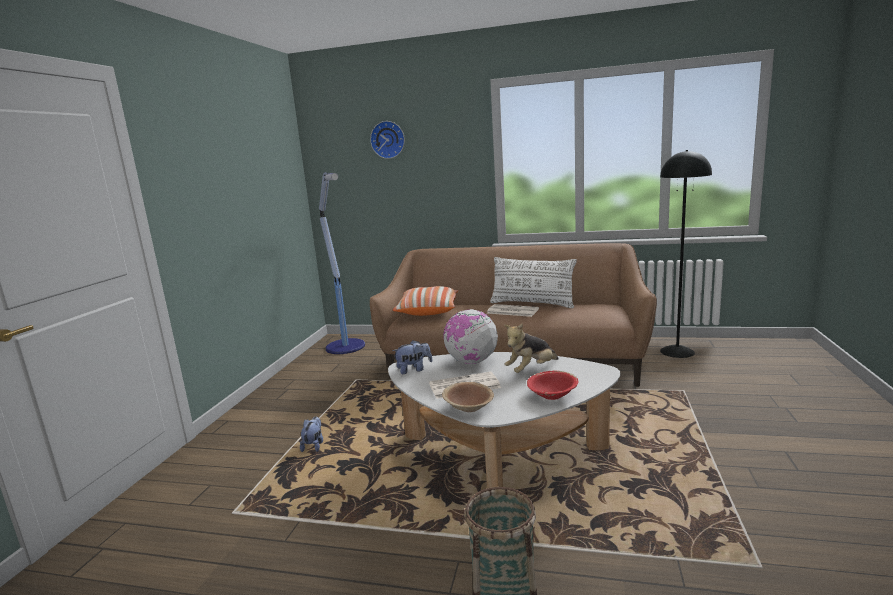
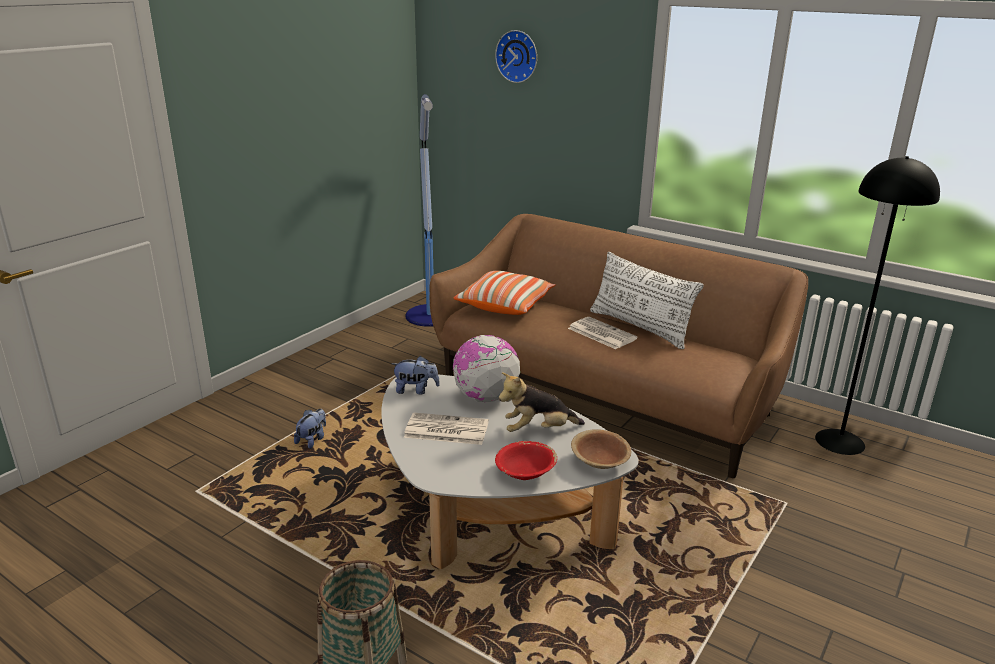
camera: 20 degrees right, 10 degrees up
(468, 407) = (424, 460): brown bowl -> brown bowl (600, 462)

